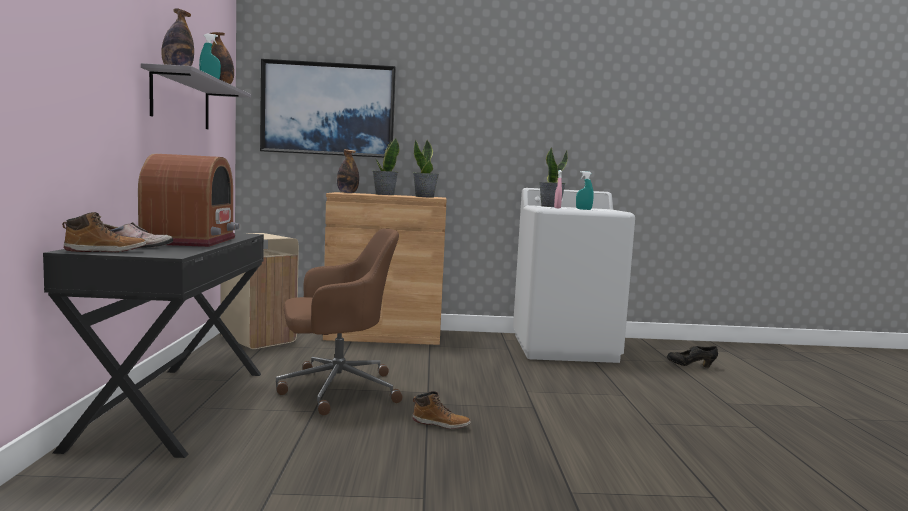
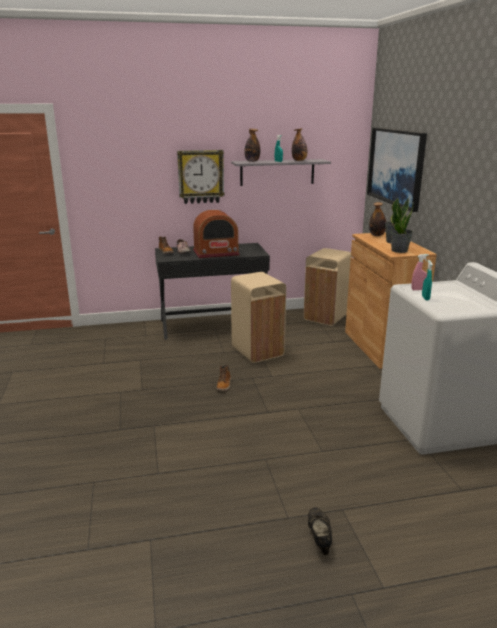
camera: 80 degrees right, 15 degrees up
(106, 83) = (200, 176): none -> wall clock
(336, 389) = (257, 351): brown office chair -> beige trash can
(550, 206) = (446, 287): potted plant -> none
(690, 366) = (458, 503): black shoe -> black shoe (319, 537)

